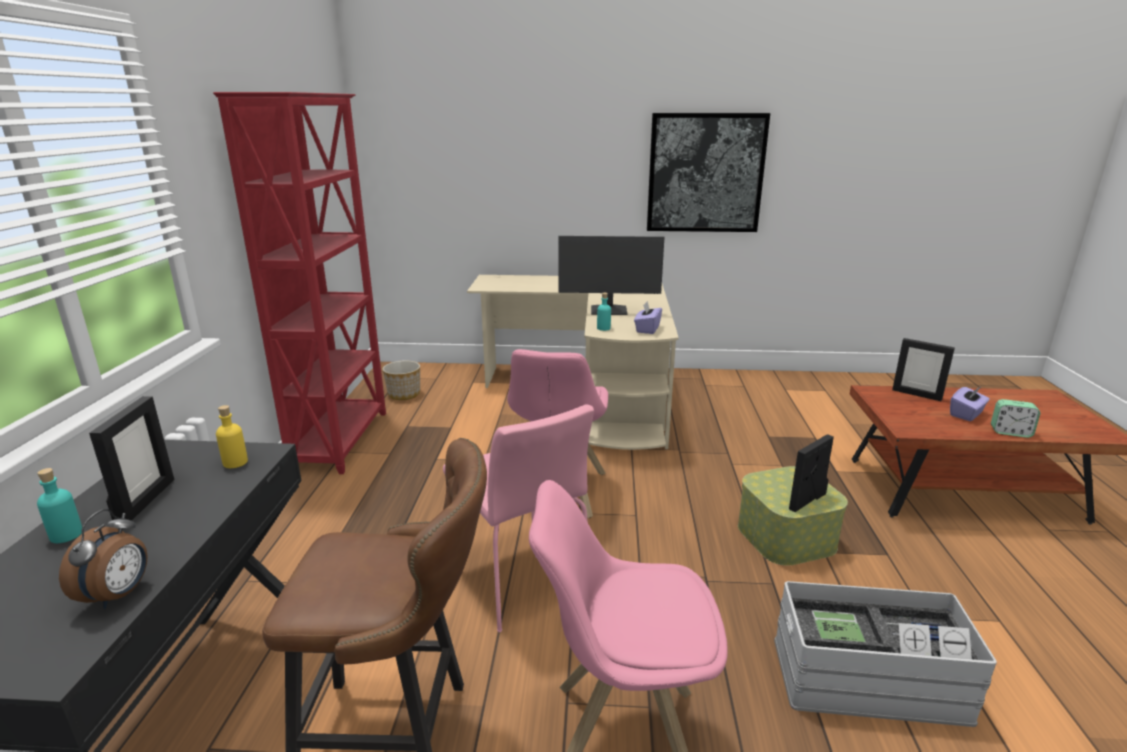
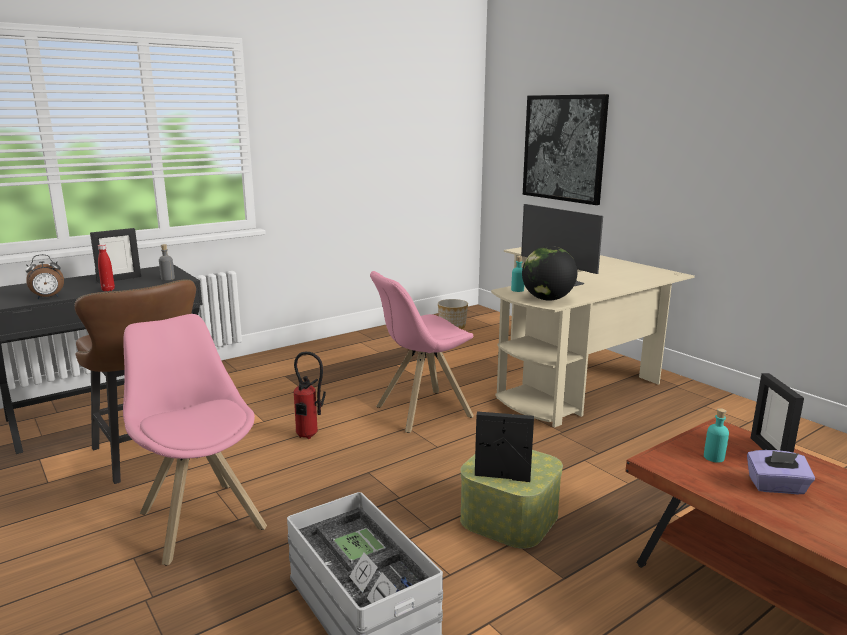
camera: 50 degrees right, 5 degrees down
(66, 535) = (82, 280): turquoise bottle -> turquoise bottle (714, 457)
(196, 524) = (108, 290): none -> red bottle
(235, 462) = (167, 278): yellow bottle -> grey bottle
(342, 440) = (372, 336): red bookcase -> none
(521, 579) = (309, 436): pink chair -> fire extinguisher
(647, 329) = (547, 299): purple tissue box -> globe
(705, 173) = (756, 165): picture -> picture (564, 148)
(1010, 432) = (781, 520): alarm clock -> none

